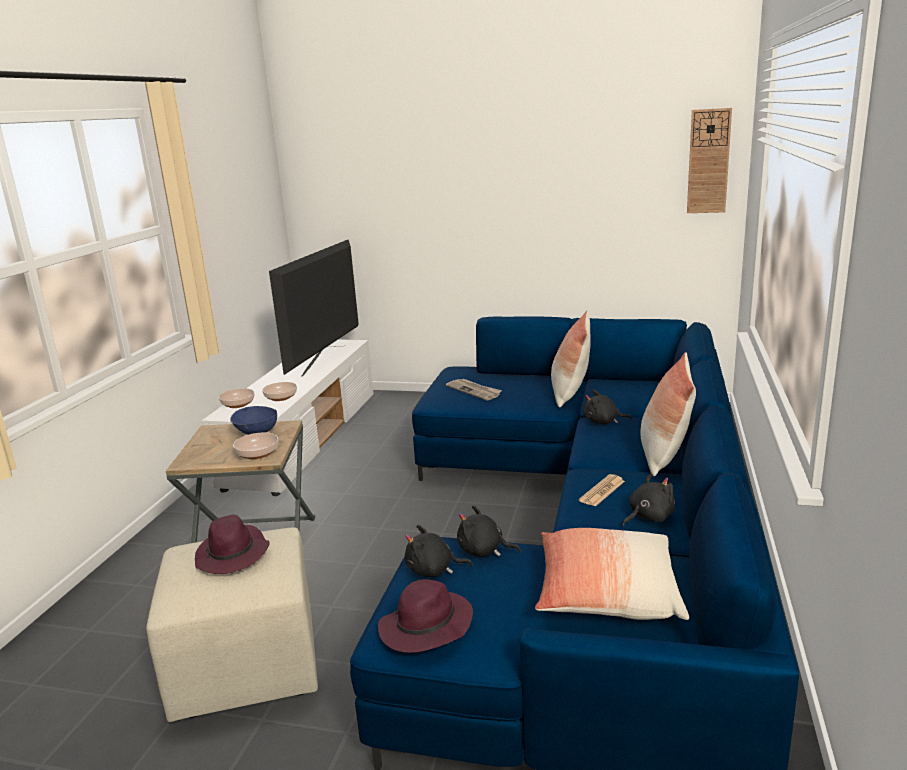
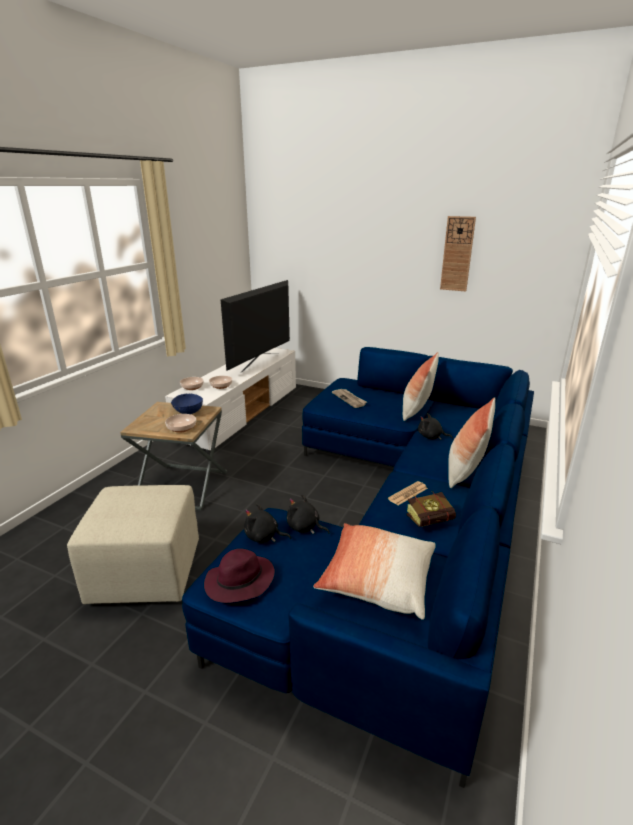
camera: 10 degrees right, 5 degrees up
(233, 555) = (139, 500): purple hat -> none
(648, 517) = (433, 521): black plush toy -> book
(708, 161) = (555, 246): wall clock -> wall clock (457, 254)

